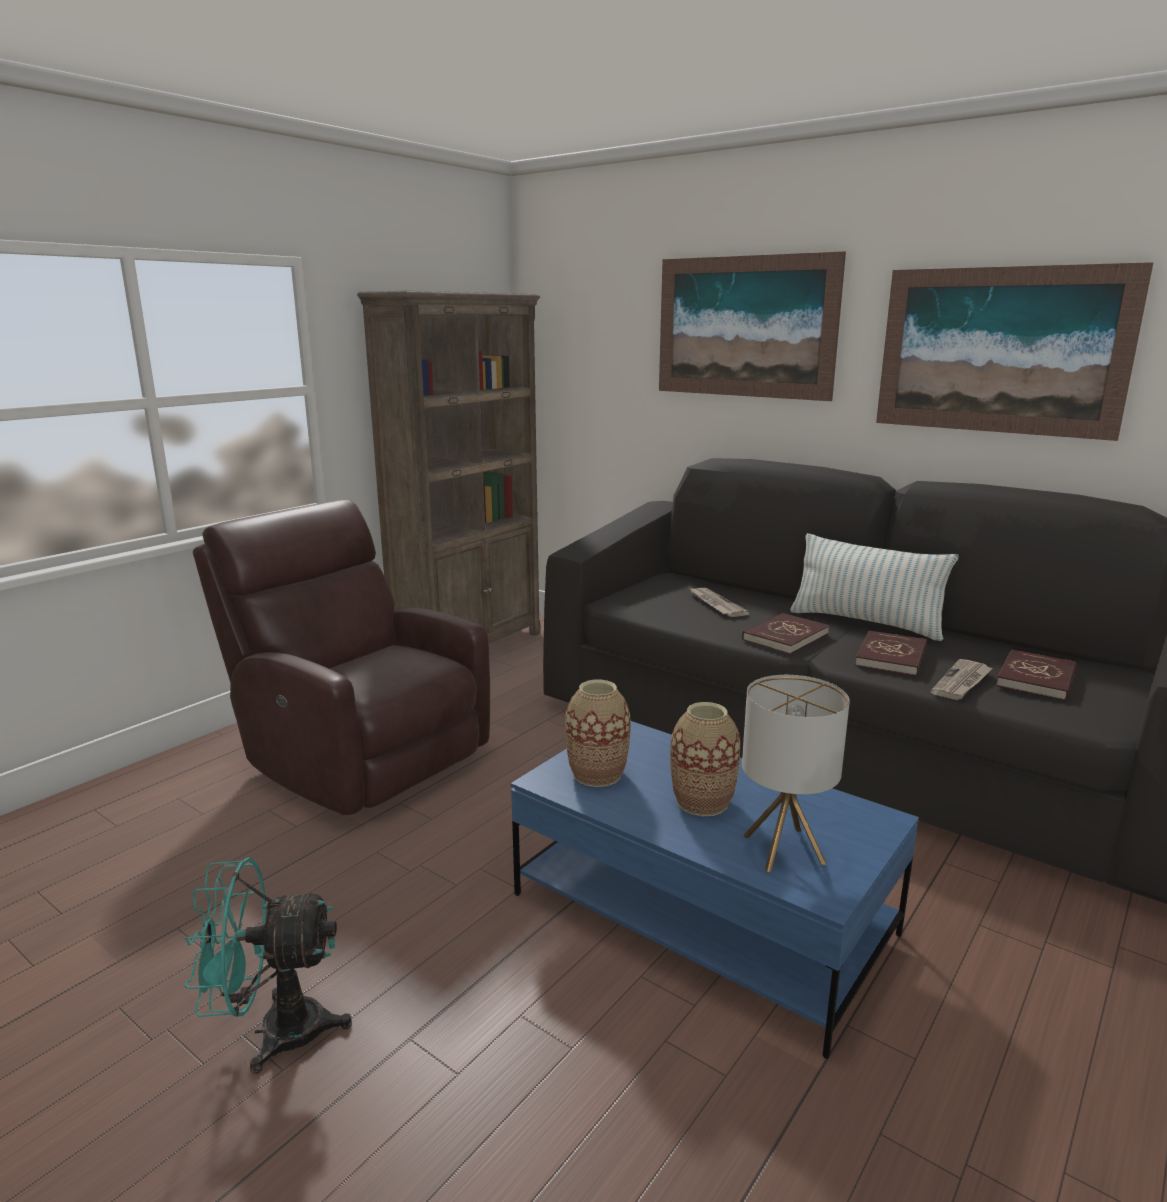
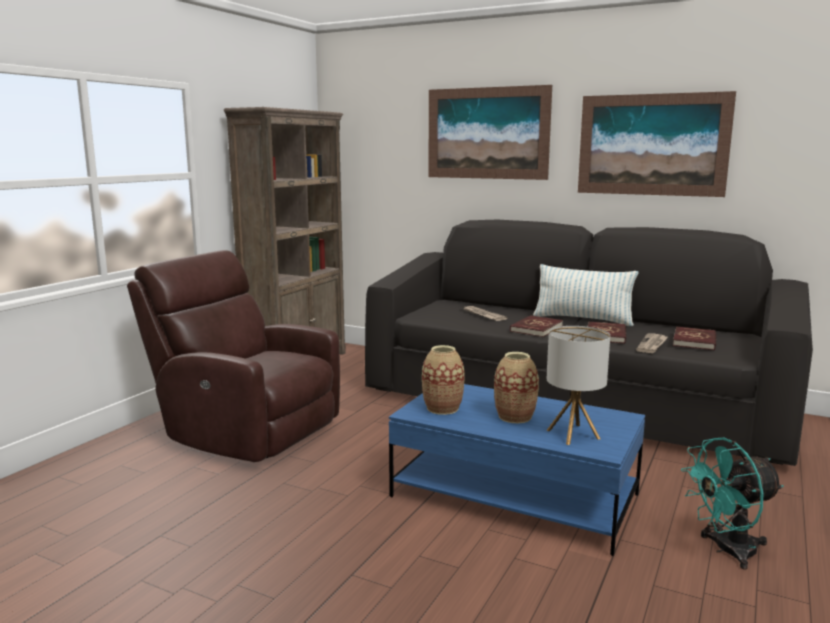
camera: 10 degrees left, 5 degrees down
(275, 1031) = (259, 580): turquoise fan -> turquoise fan (726, 550)

